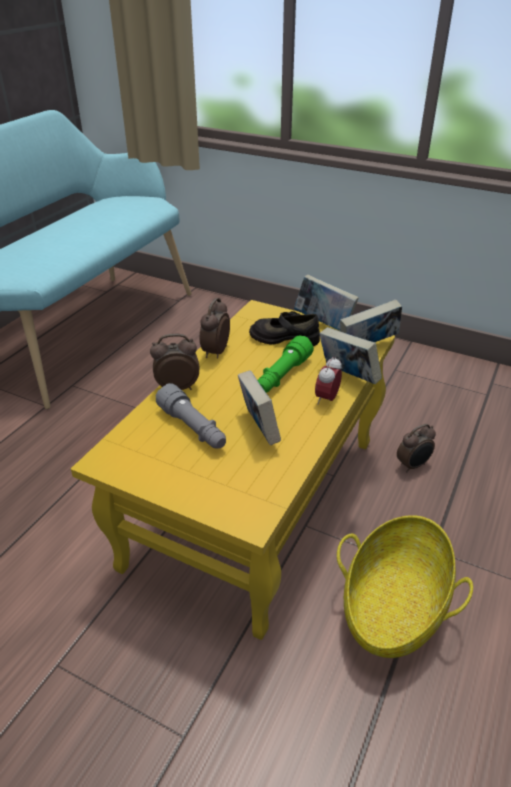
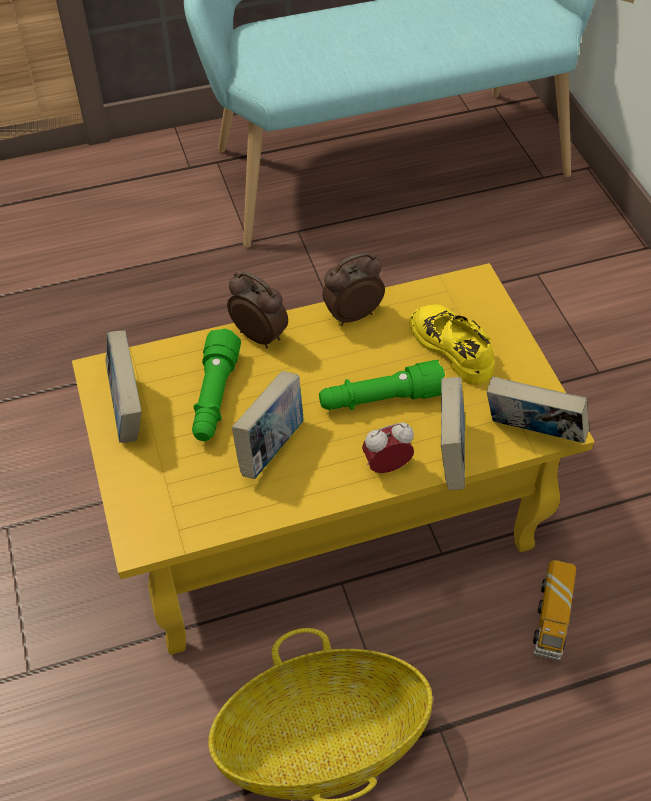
camera: 45 degrees right, 15 degrees up
(193, 428) = (215, 397): grey flashlight -> green flashlight
(284, 337) = (452, 348): black shoe -> yellow shoe
(324, 324) = (527, 360): book -> book (128, 410)
(413, 465) = (551, 619): alarm clock -> toy truck

